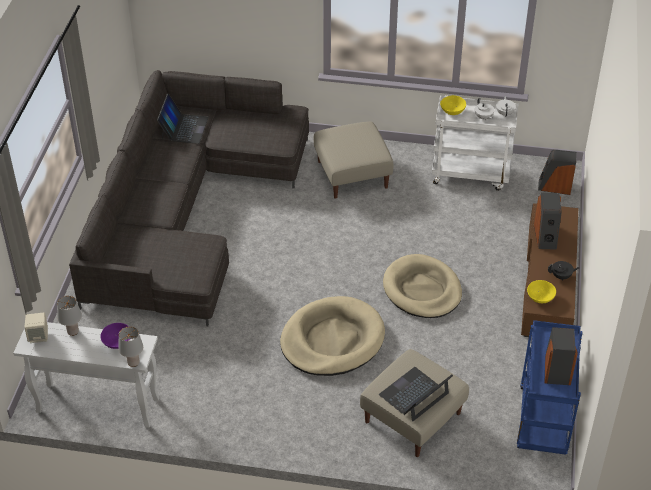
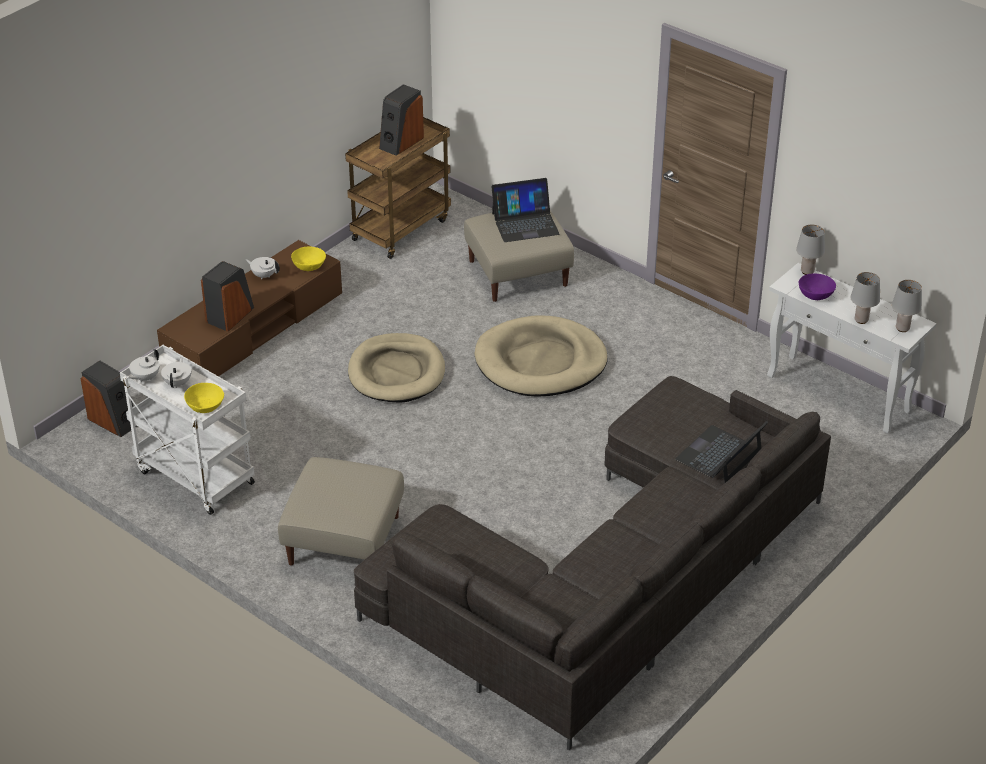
camera: 150 degrees left, 5 degrees down
(39, 336) = (902, 328): beige speaker -> grey table lamp
(184, 128) = (564, 600): laptop -> laptop (719, 455)
(543, 423) = (400, 228): blue cart -> brown cart
(561, 276) = (264, 275): black teapot -> white teapot

